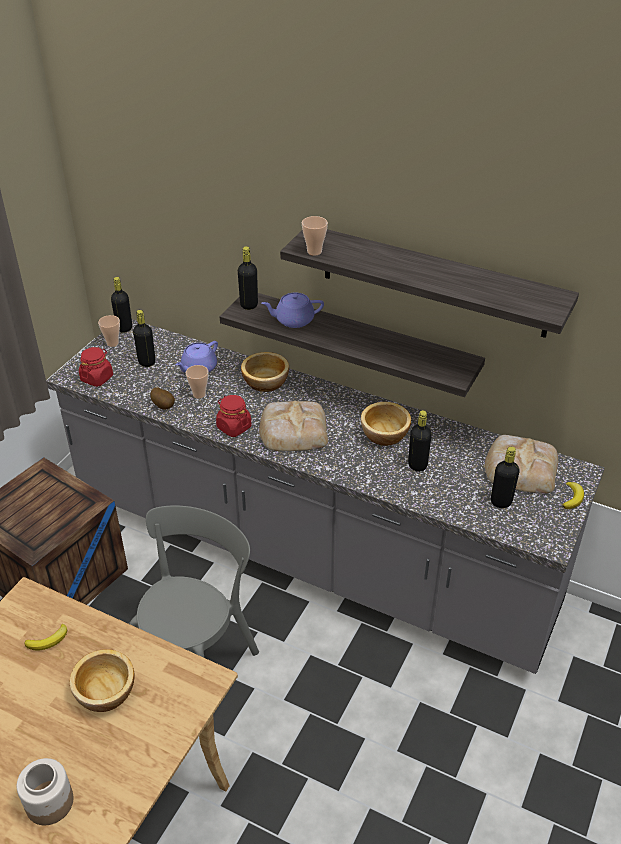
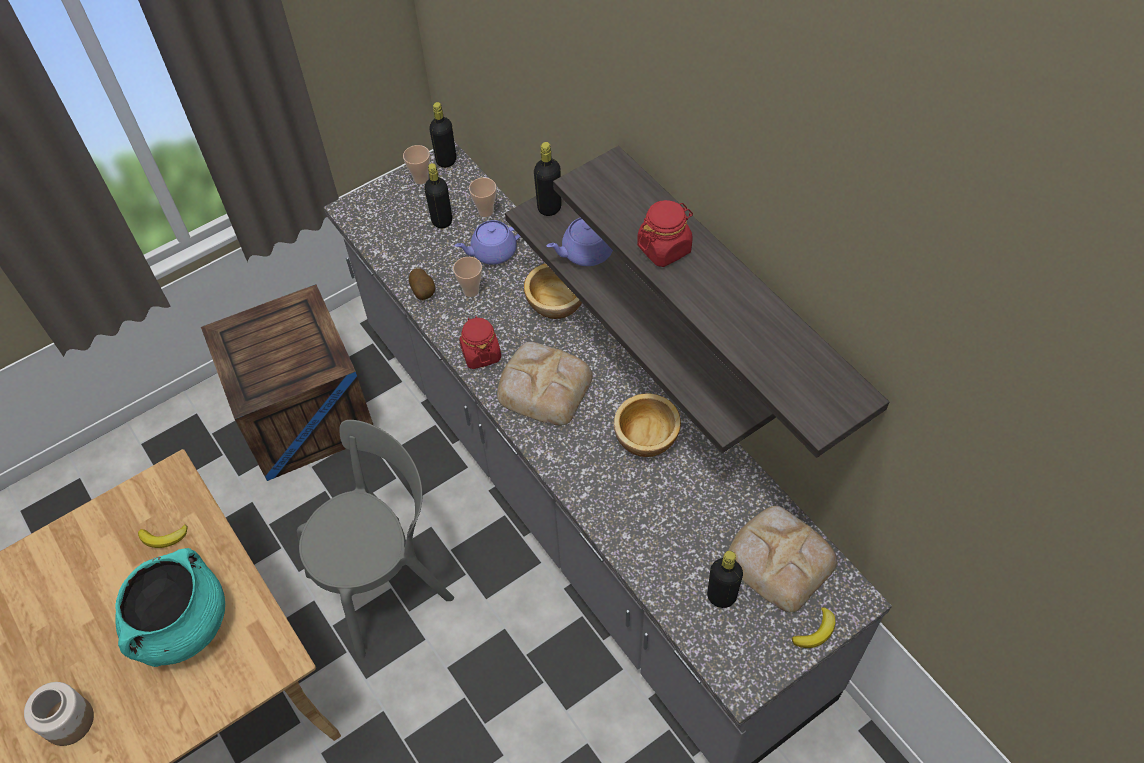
camera: 30 degrees right, 15 degrees up
(97, 378) = (376, 224): red jar -> red jar (664, 248)
(106, 692) = (182, 625): bowl -> turquoise cooking pot
(293, 320) = (586, 252): purple teapot -> purple teapot turned 45 degrees counterclockwise
(314, 251) = (592, 197): cup -> cup (485, 211)
(417, 465) = (656, 498): black bottle -> none

